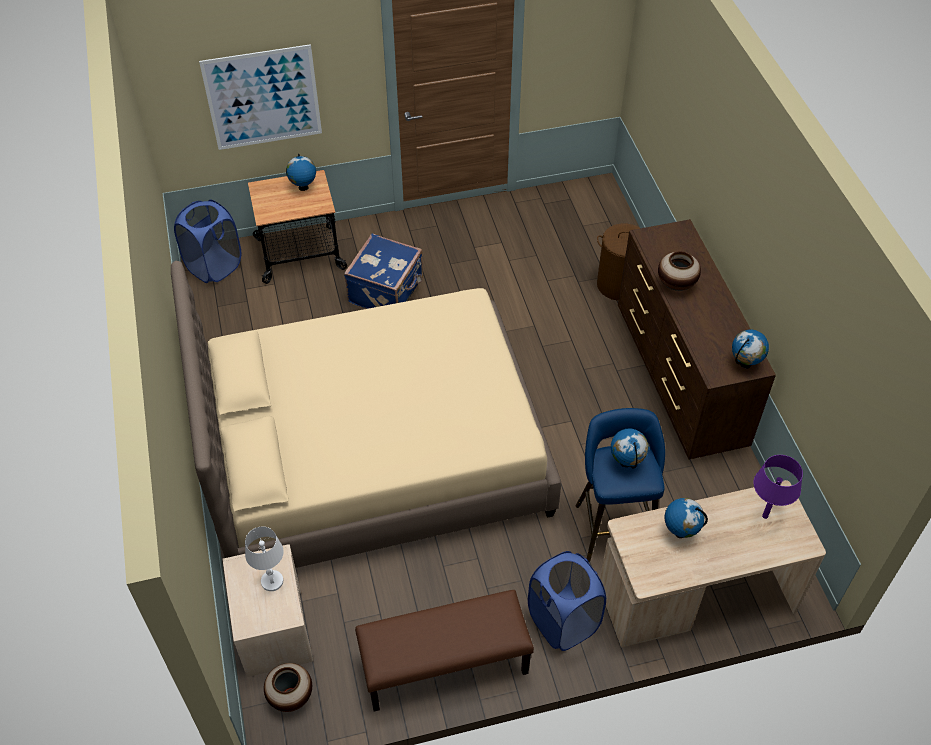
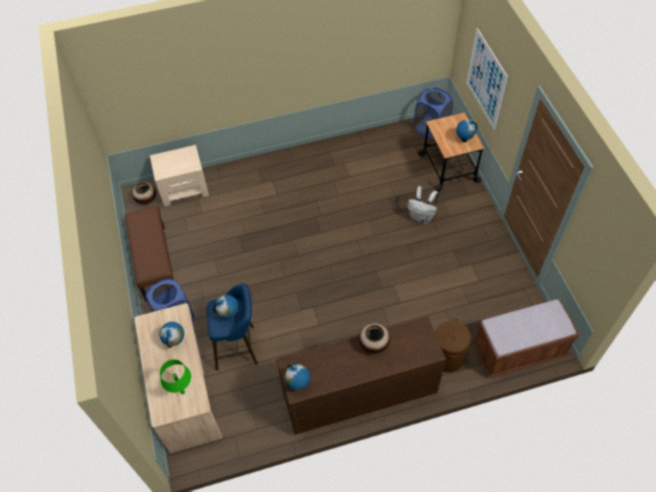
camera: 90 degrees right, 5 degrees up
(272, 581) = (180, 165): white table lamp -> none
(374, 454) = (291, 221): beige bed -> none
(387, 291) = (421, 217): blue suitcase -> white backpack
(606, 218) = (518, 351): none -> brown bench
(764, 516) = (183, 392): purple table lamp -> green table lamp

